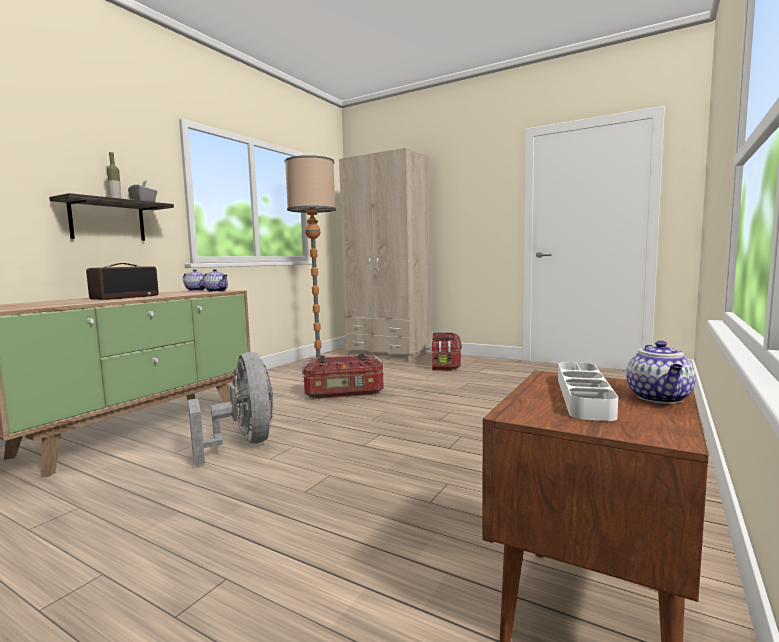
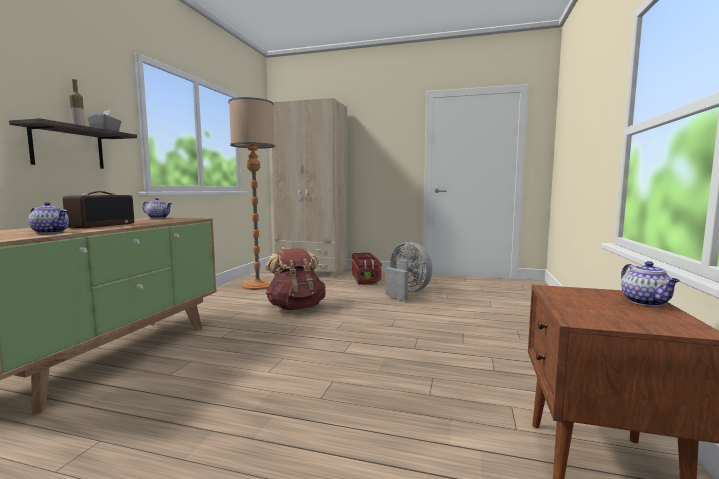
camera: 15 degrees left, 0 degrees up
(217, 291) = (185, 219): teapot -> teapot (51, 232)
(243, 444) = (233, 360): grey fan -> grey fan (406, 292)
(344, 393) = (296, 308): storage box -> brown backpack
(583, 396) = (598, 303): white tray -> none

